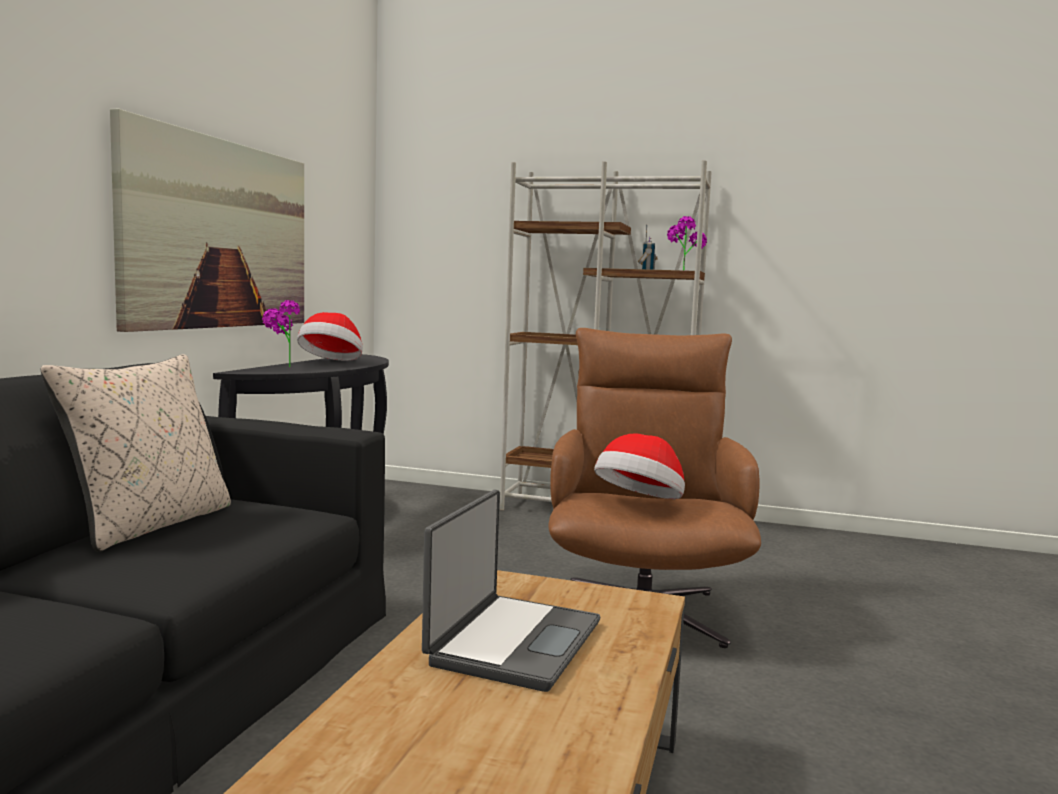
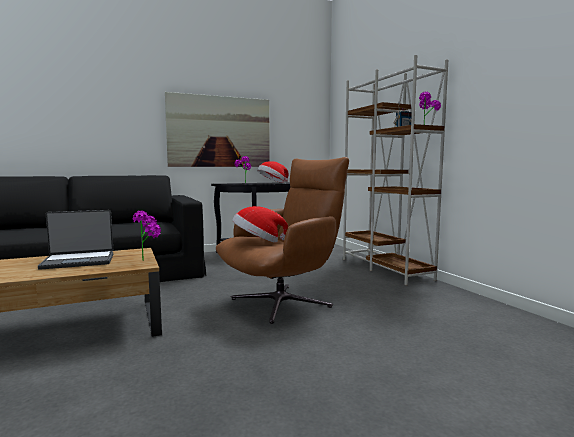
camera: 50 degrees right, 0 degrees up
(150, 525) = (123, 224): beige pillow -> none
(604, 589) = (149, 259): none -> potted plant

